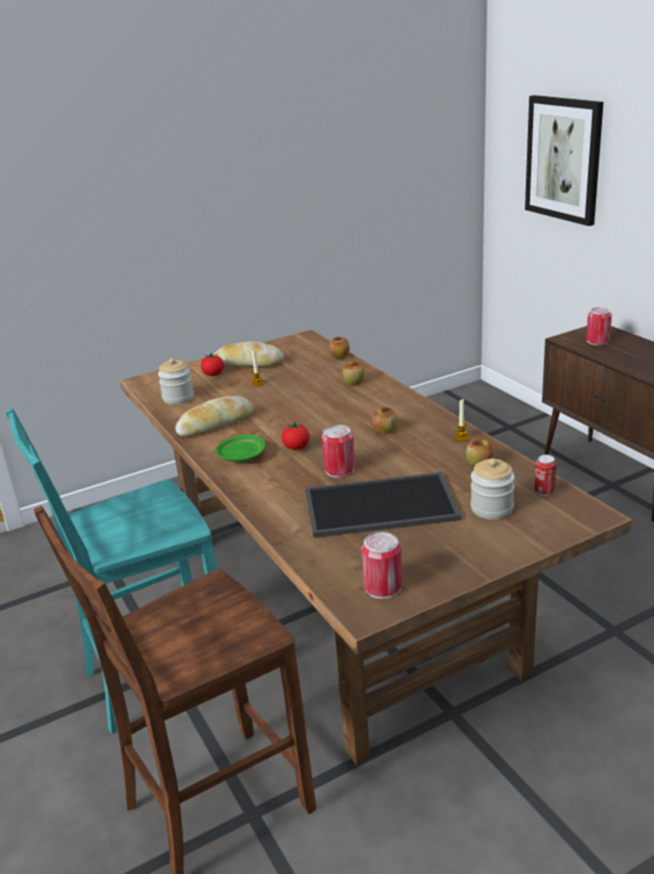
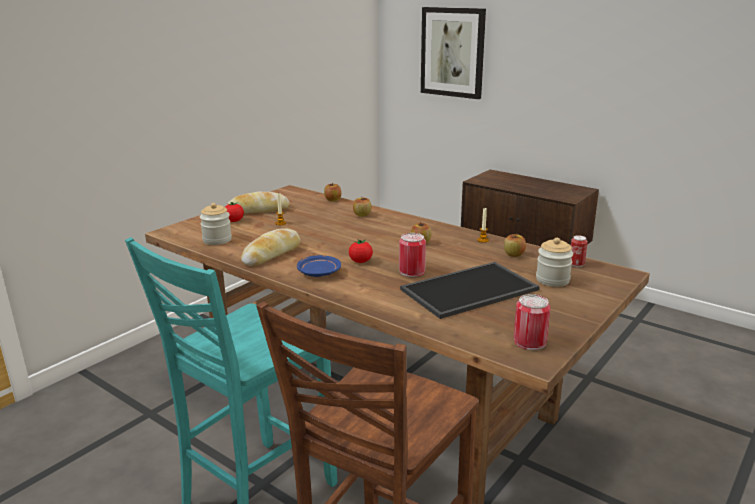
camera: 25 degrees left, 5 degrees down
(241, 456) = (318, 273): green plate -> blue plate
(597, 341) = (500, 180): can -> none

